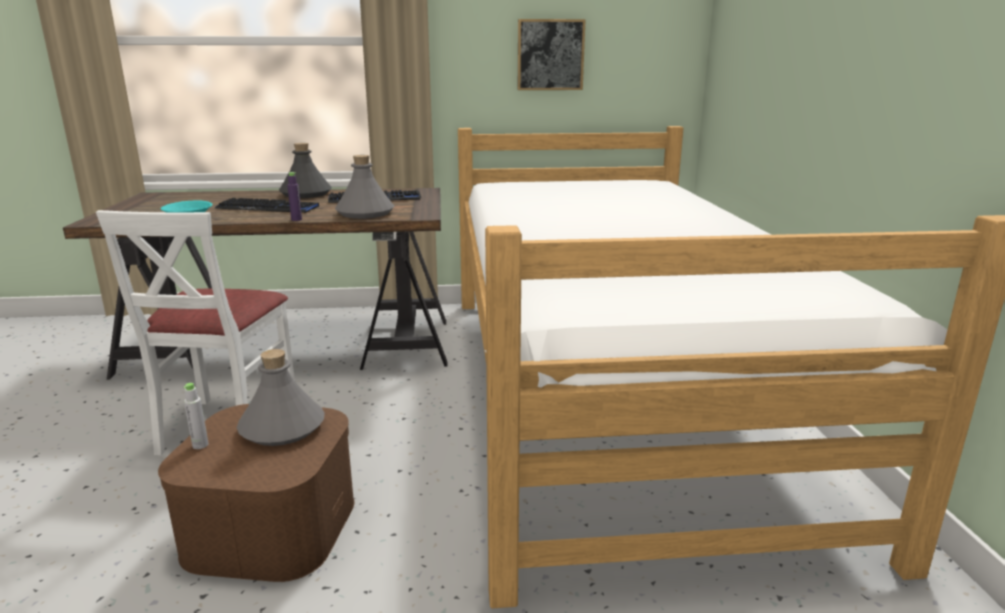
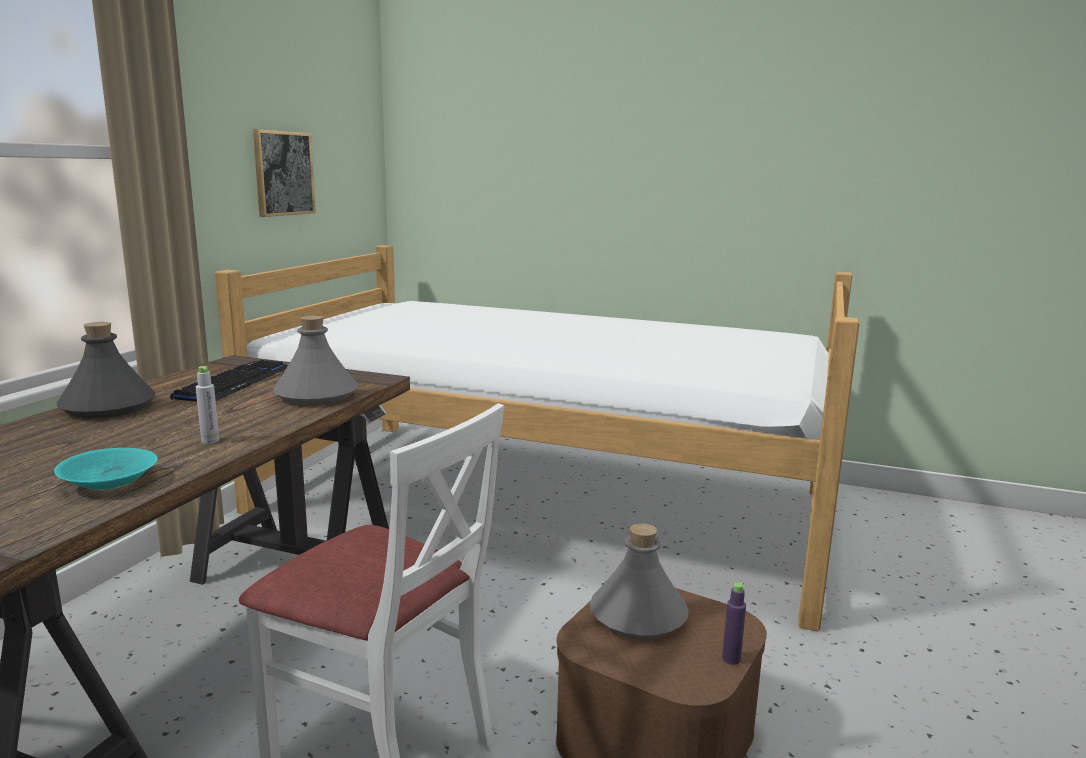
camera: 65 degrees left, 5 degrees down
(200, 445) = (649, 672): grey bottle -> grey bottle (210, 441)
(268, 208) = (164, 433): keyboard -> none
(296, 219) = (286, 426): purple bottle -> purple bottle (731, 659)

